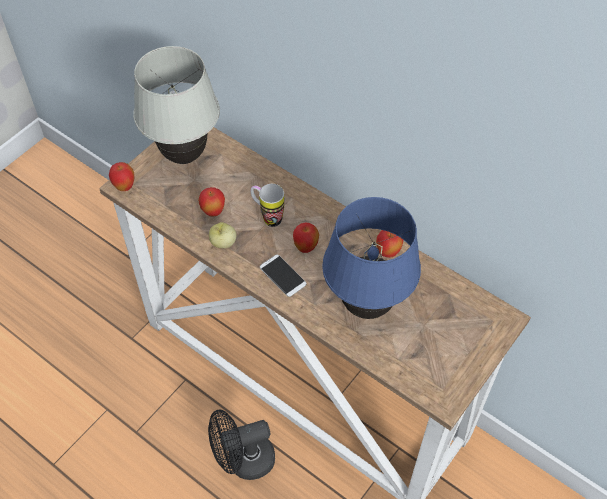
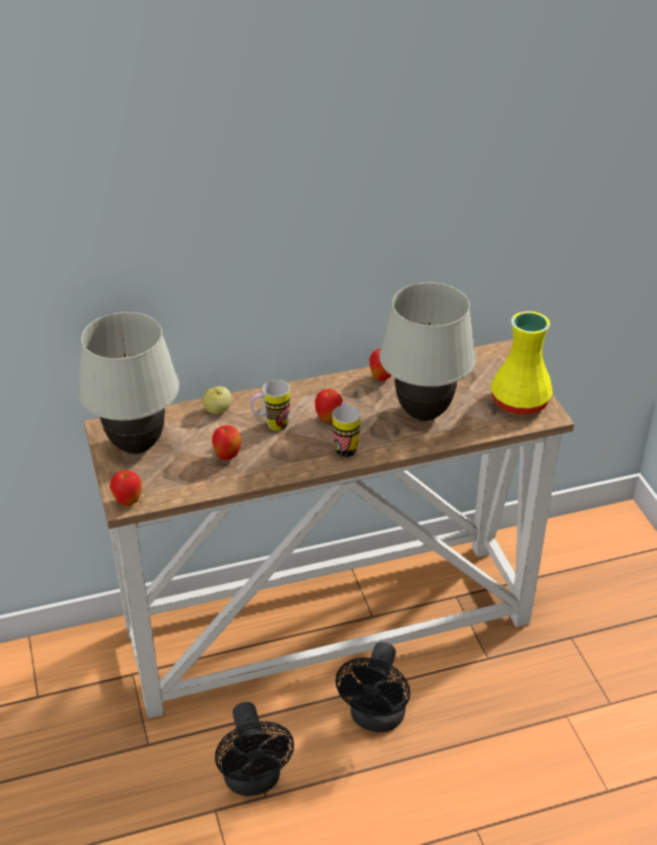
camera: 55 degrees left, 15 degrees down
(143, 417) = (254, 781): none -> black fan
(223, 243) = (270, 466): apple -> apple (218, 411)
(282, 276) = (345, 446): phone -> mug
(366, 305) = (423, 413): blue table lamp -> white table lamp
(442, 367) = (518, 402): none -> yellow vase

